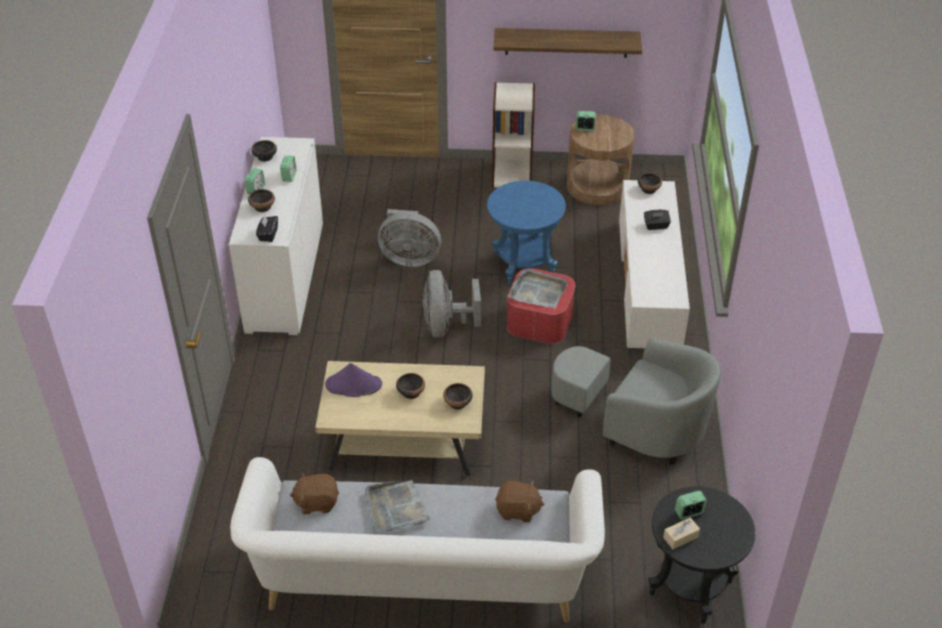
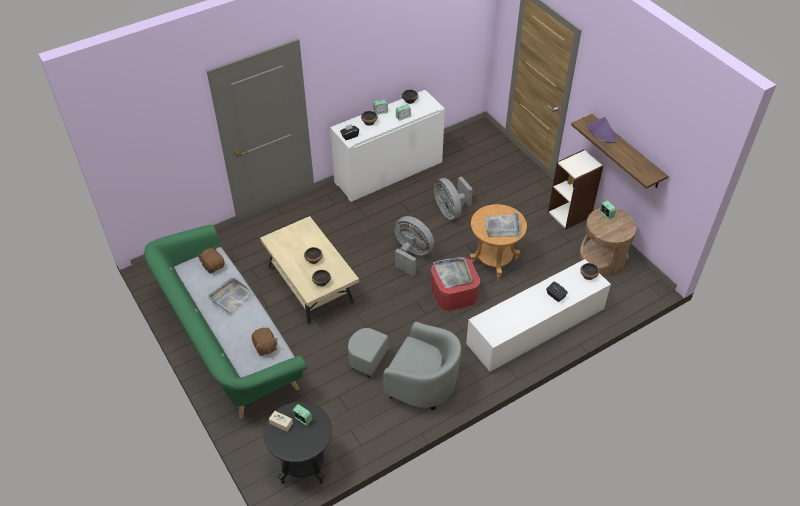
camera: 55 degrees right, 5 degrees up
(353, 385) = (300, 235): purple hat -> purple hat (601, 133)
(421, 576) = (227, 341): white sofa -> green sofa
(446, 326) = (411, 255): grey fan -> grey fan turned 75 degrees clockwise
(524, 265) = (494, 261): blue side table -> brown side table
(534, 203) = (502, 227): none -> grey tray
(637, 424) = (409, 380): grey armchair -> grey armchair turned 60 degrees counterclockwise

